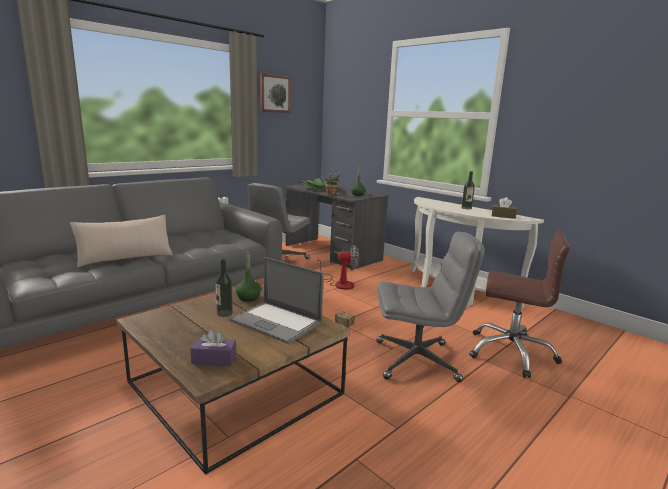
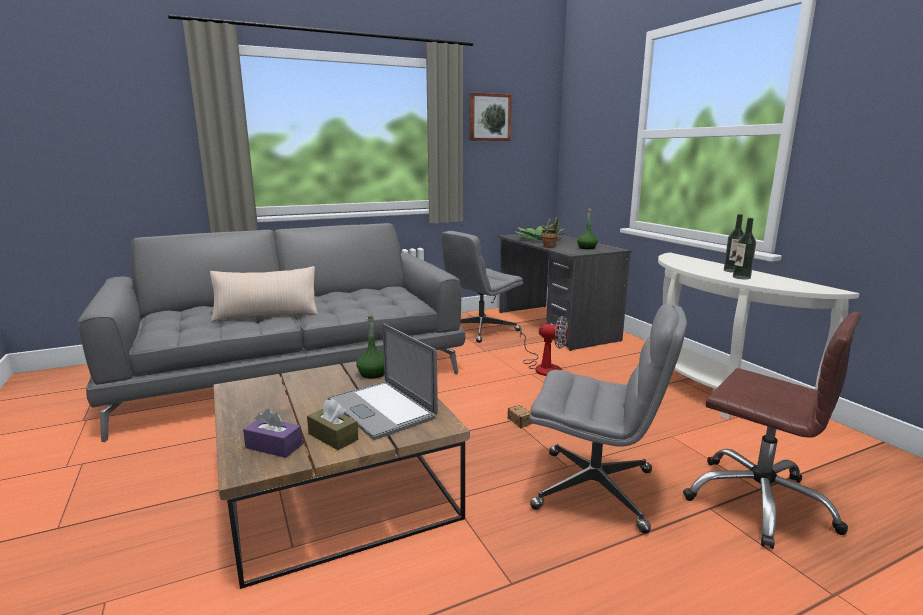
camera: 20 degrees right, 0 degrees up
(224, 313) = (330, 390): bottle -> bottle (741, 277)
(503, 216) = (785, 285): brown tissue box -> brown tissue box (333, 437)

